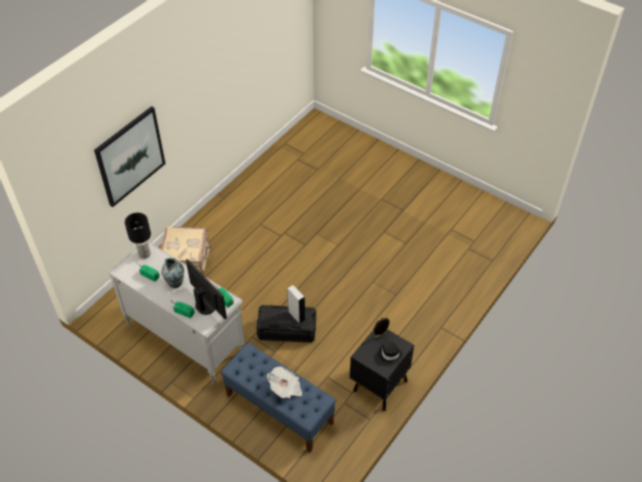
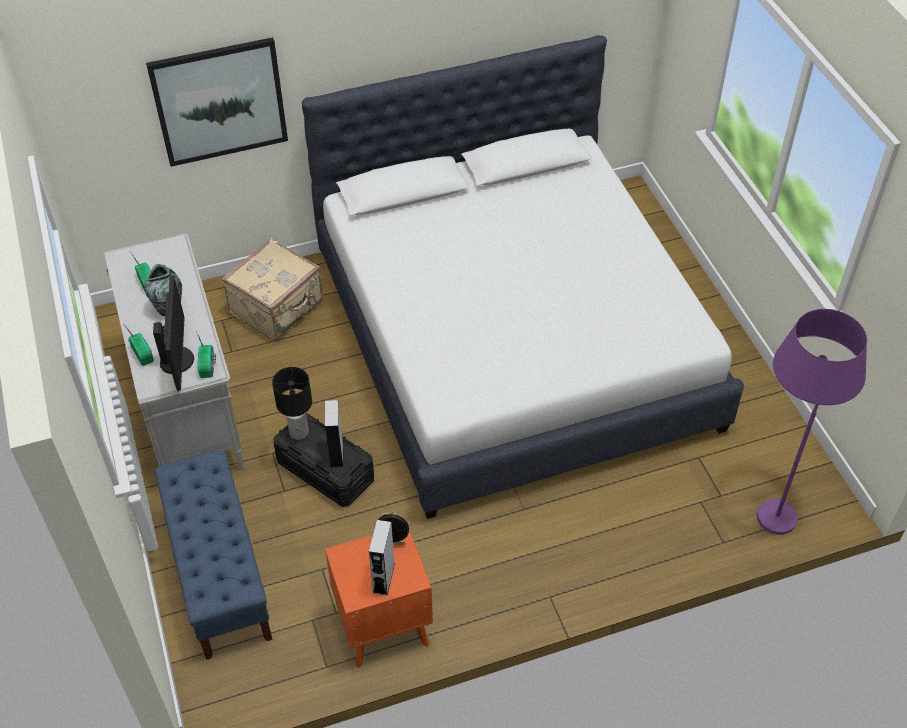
camera: 35 degrees right, 0 degrees up
(145, 254) = (167, 251): black table lamp -> black table lamp (299, 432)
(285, 388) = (210, 541): newspaper -> none
(321, 218) = (512, 339): none -> white bed
(379, 386) = (382, 626): black nightstand -> orange nightstand
(389, 353) = (383, 578): black hat -> grey speaker
(497, 231) = (773, 499): none -> purple floor lamp

